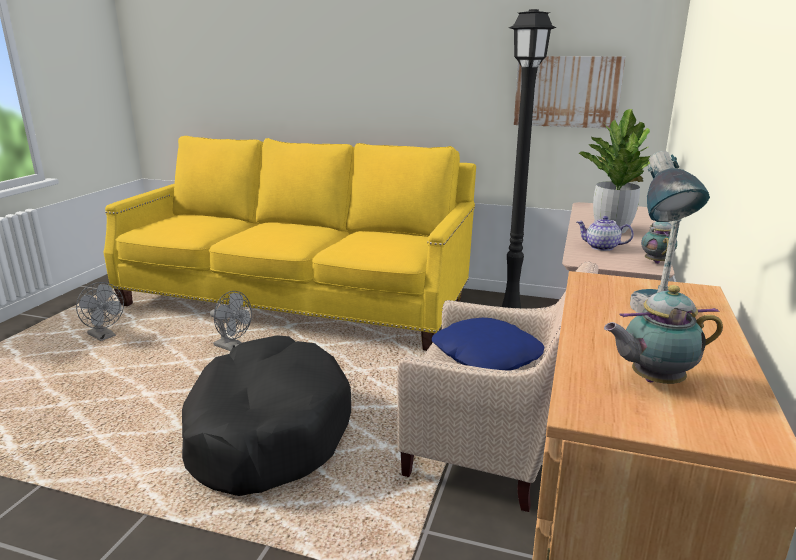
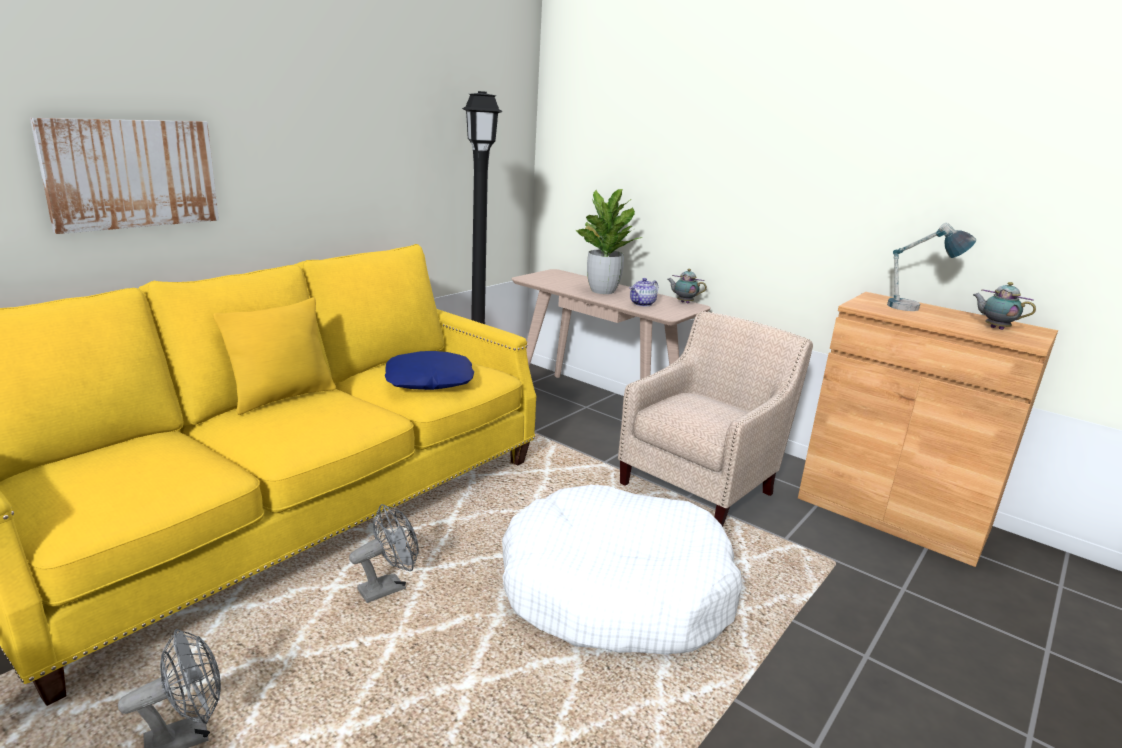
camera: 70 degrees left, 0 degrees up
(267, 431) = (615, 591): black dog bed -> white dog bed
(299, 224) = (283, 397): none -> yellow pillow
(486, 355) = (703, 407): blue pillow -> blue pillow (429, 380)
(567, 91) = (470, 171): picture -> picture (132, 173)
(652, 381) = (994, 328): teapot -> teapot turned 120 degrees clockwise

